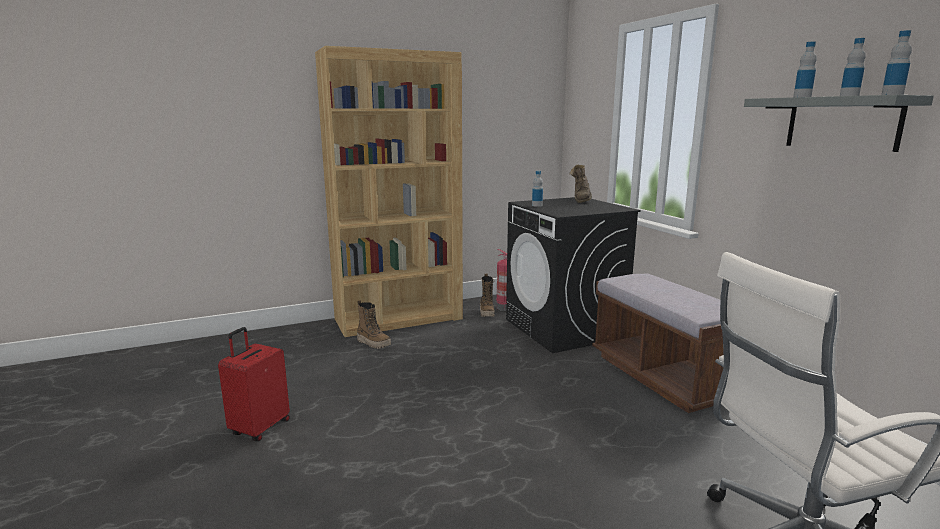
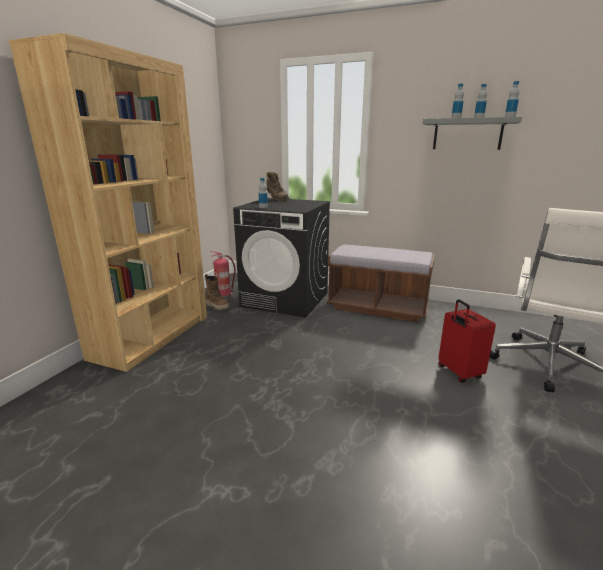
camera: 45 degrees left, 5 degrees up
(259, 428) = (191, 492): red suitcase -> red suitcase (458, 372)
(374, 343) = (166, 364): boot -> none

